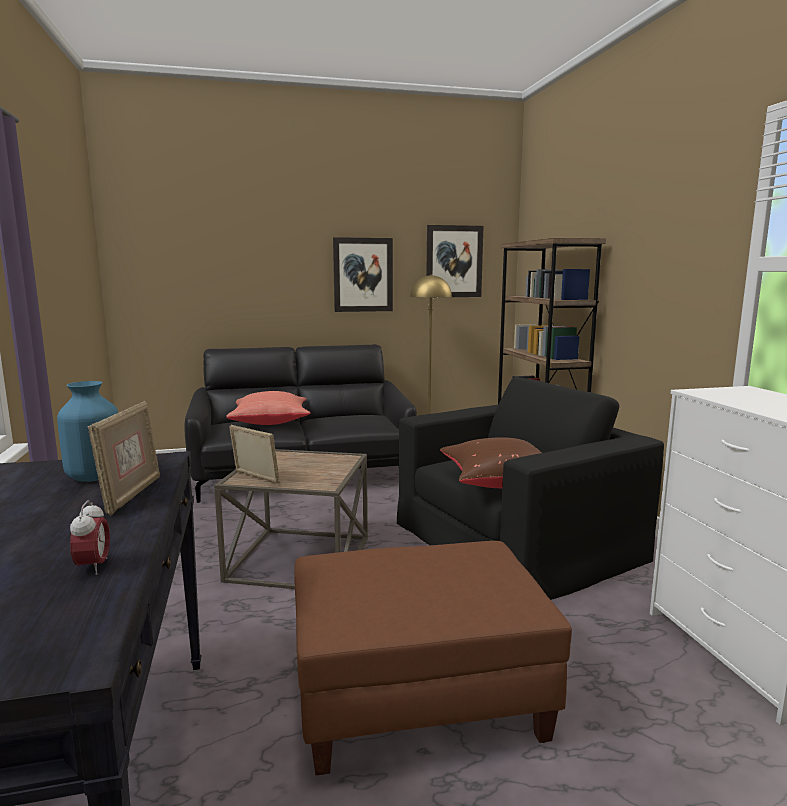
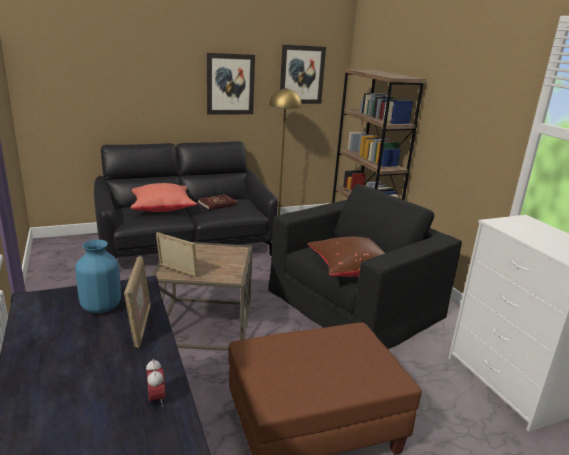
camera: 10 degrees left, 10 degrees up
(341, 418) = (217, 204): none -> red book

